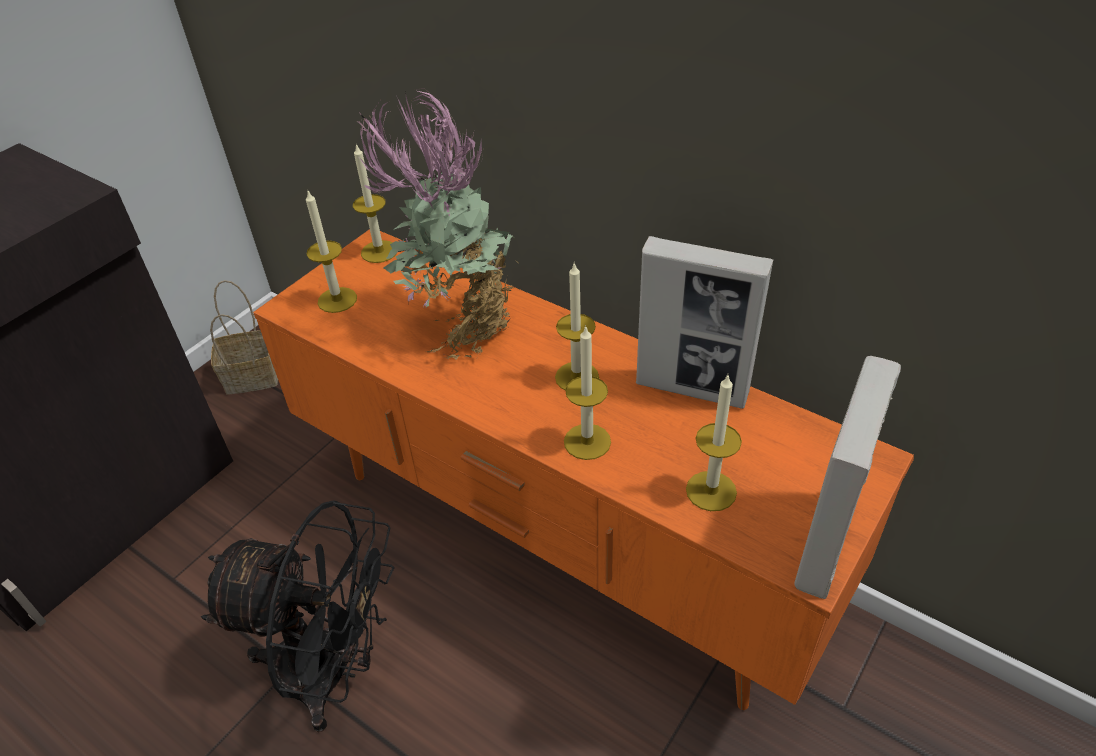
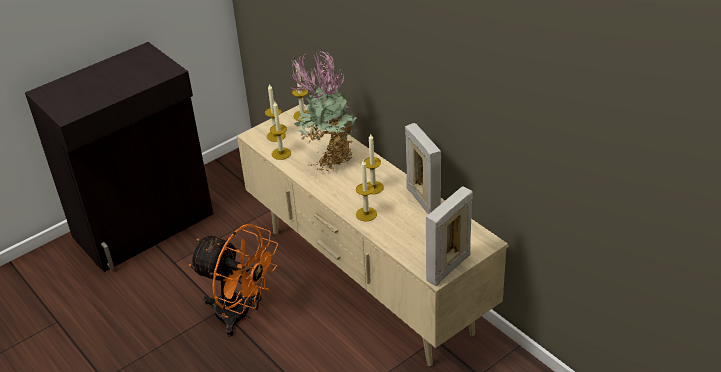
camera: 15 degrees right, 5 degrees down
(254, 376) = (233, 173): basket -> none
(333, 672) = (241, 315): black fan -> orange fan
(557, 544) = (366, 281): orange tv stand -> beige tv stand
(692, 389) = (423, 201): picture frame -> picture frame turned 150 degrees counterclockwise
(711, 491) = (410, 241): candle -> candle (281, 153)

